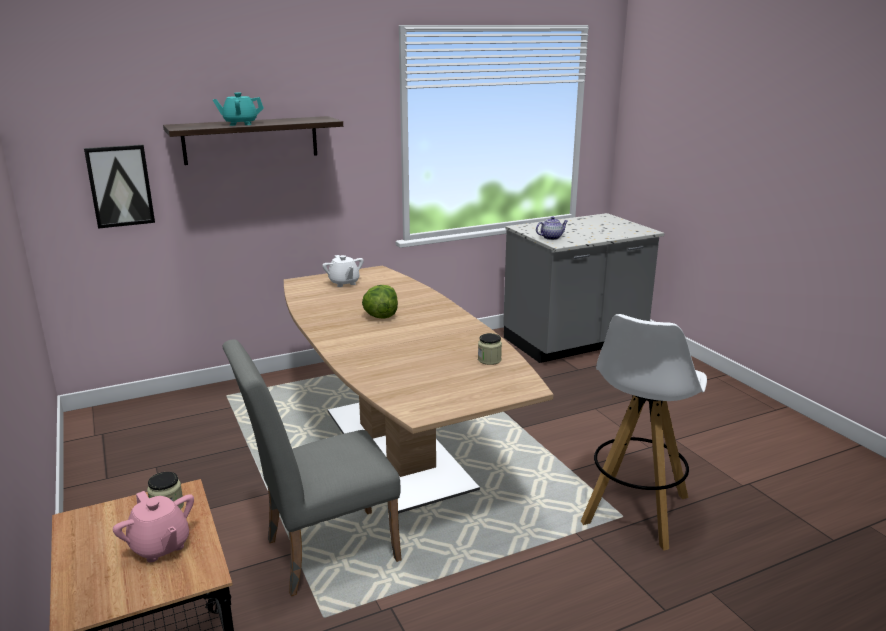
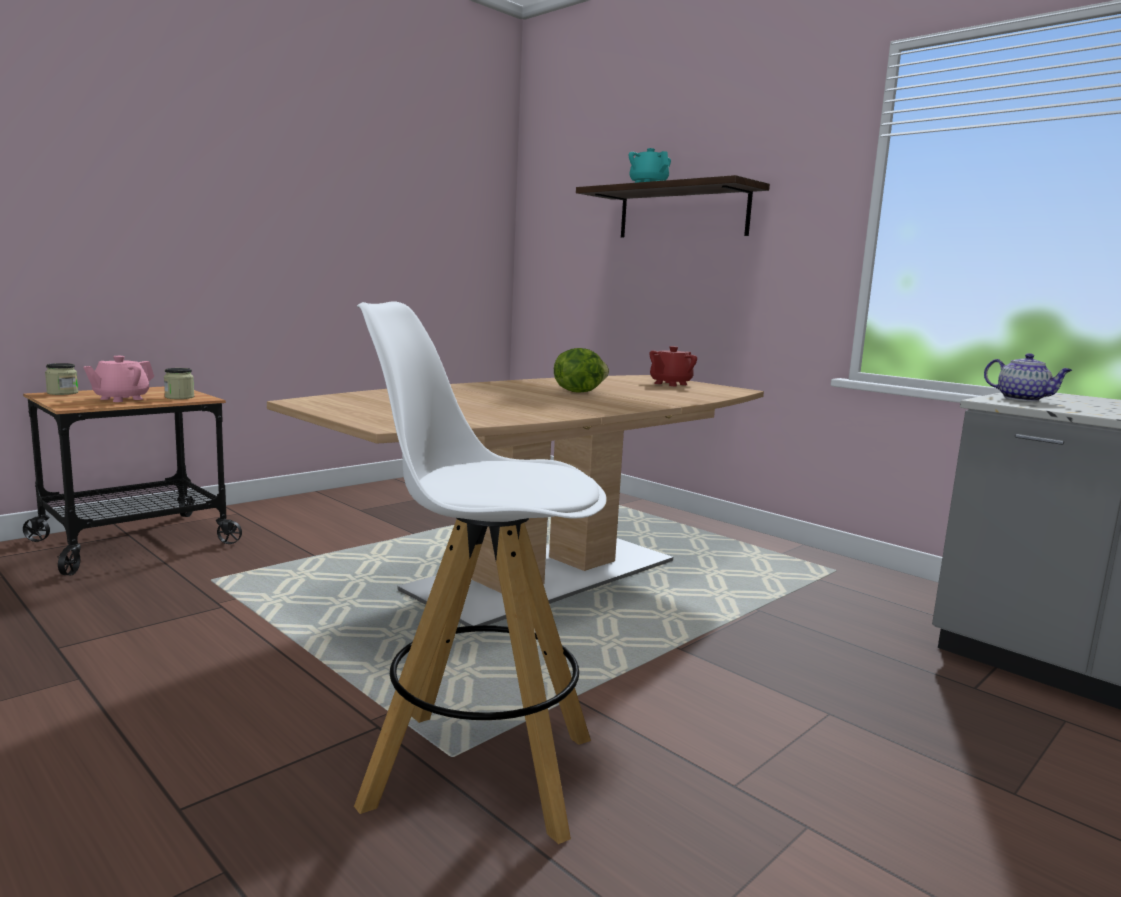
camera: 70 degrees right, 10 degrees down
(120, 186) = (573, 254): picture -> none
(321, 552) = (317, 566): grey chair -> none
(344, 283) = (670, 384): white teapot -> red teapot
(489, 360) = (476, 416): jar -> jar (62, 393)

